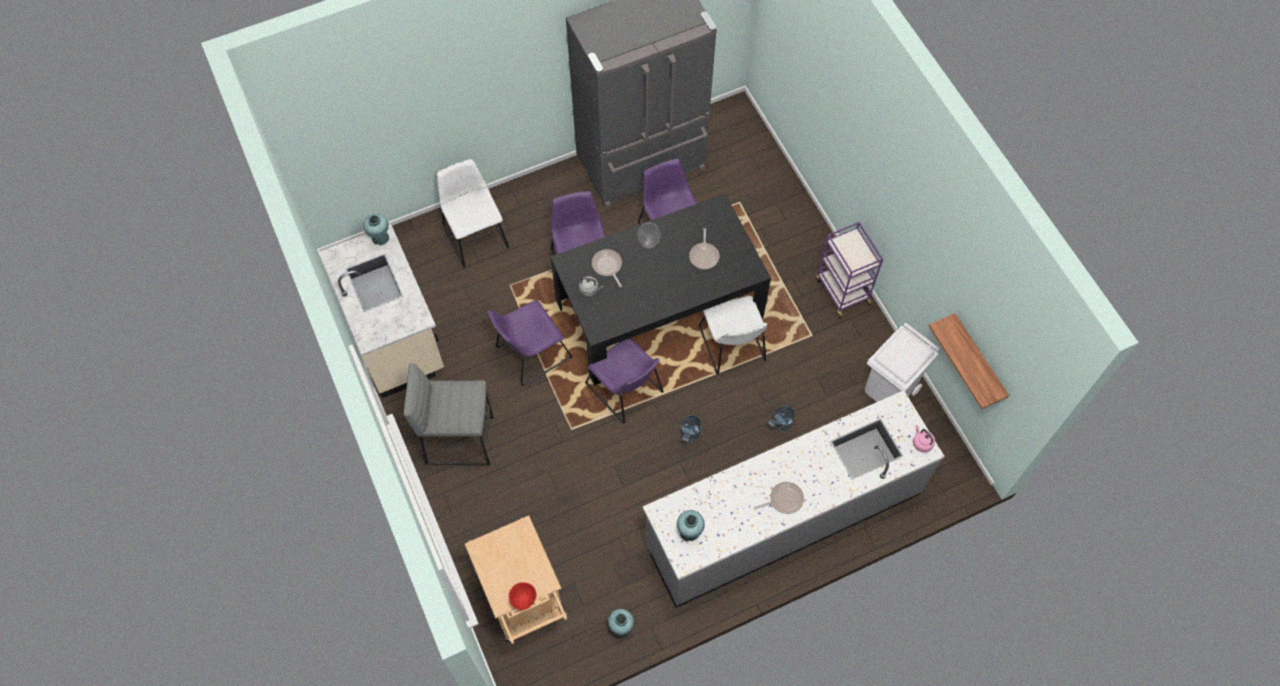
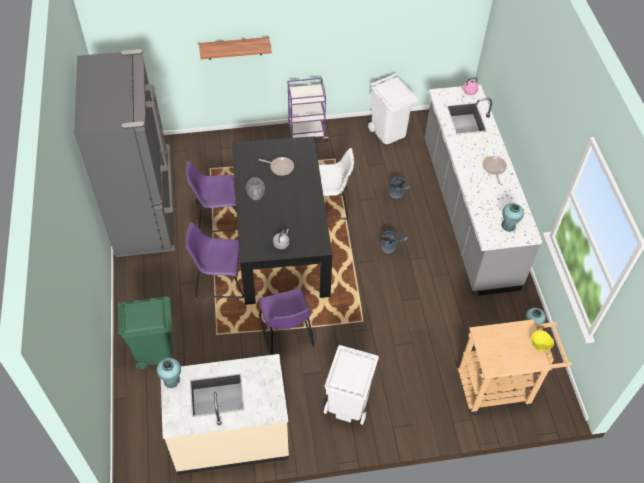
camera: 75 degrees left, 10 degrees down
(460, 439) = (348, 403): grey stool -> white trash can
(475, 234) = (154, 349): white chair -> green trash can
(523, 599) = (540, 345): red bowl -> yellow bowl
(607, 266) = (265, 227): frying pan -> none
(626, 390) = (341, 277): purple chair -> none
(978, 360) = (426, 42): shelf -> shelf (234, 48)

